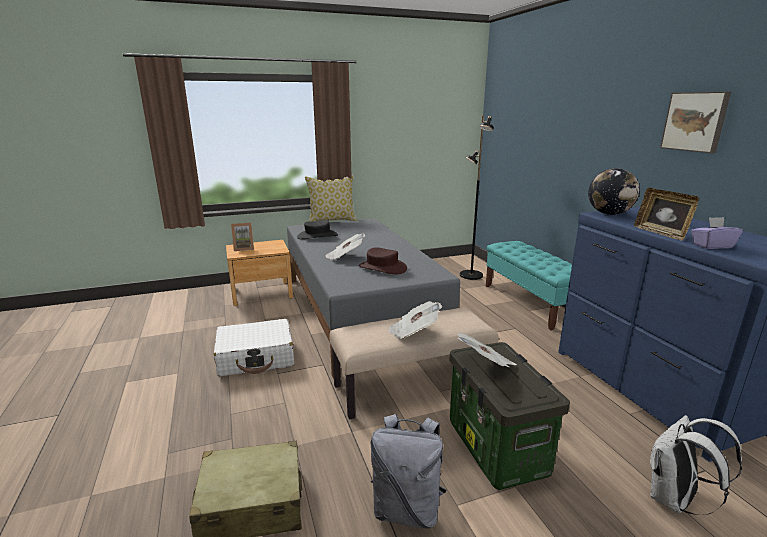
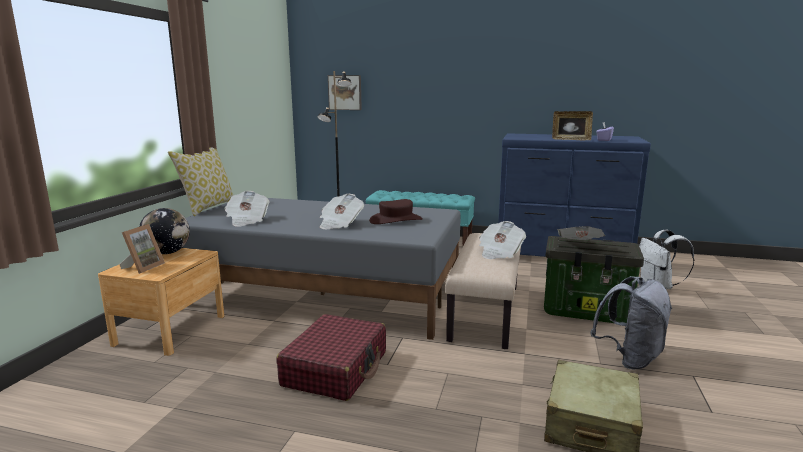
camera: 55 degrees left, 5 degrees down
(256, 357) = (336, 369): white suitcase -> red suitcase
(317, 236) = (247, 220): black hat -> newspaper
(609, 214) = (515, 137): globe -> globe (167, 253)
(695, 121) = (535, 70): picture -> picture (345, 92)

